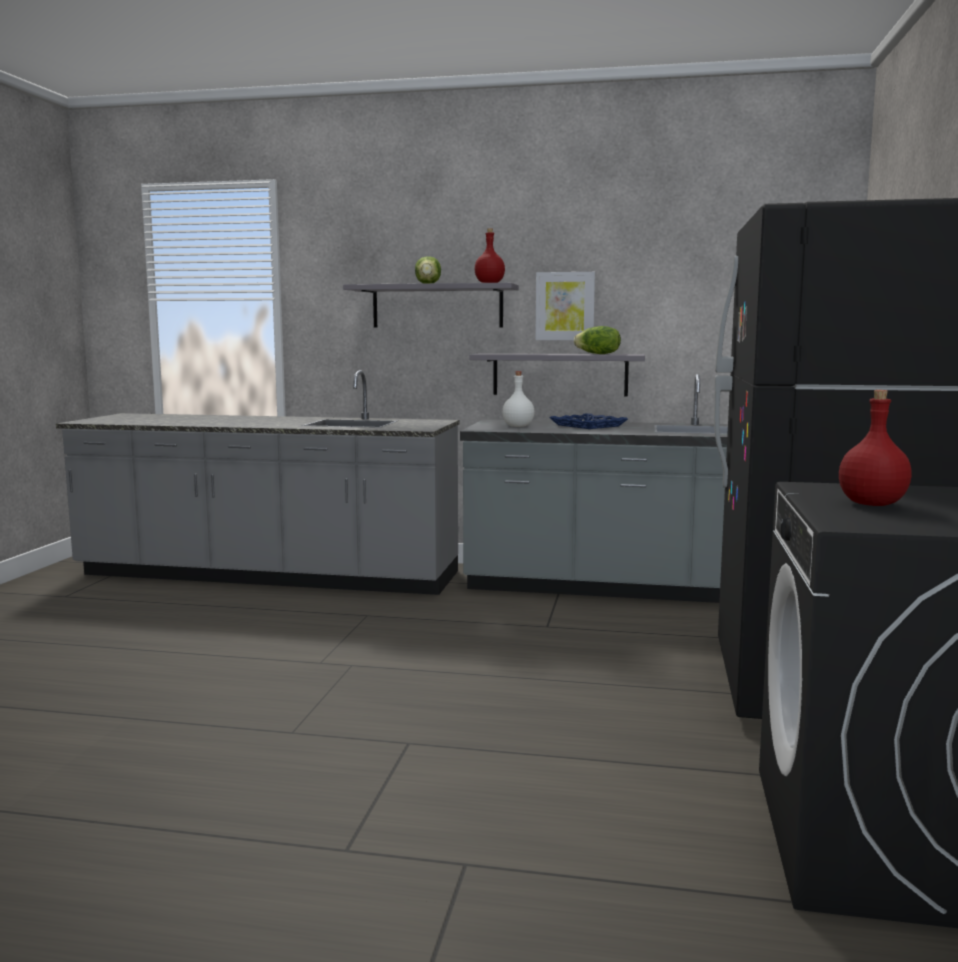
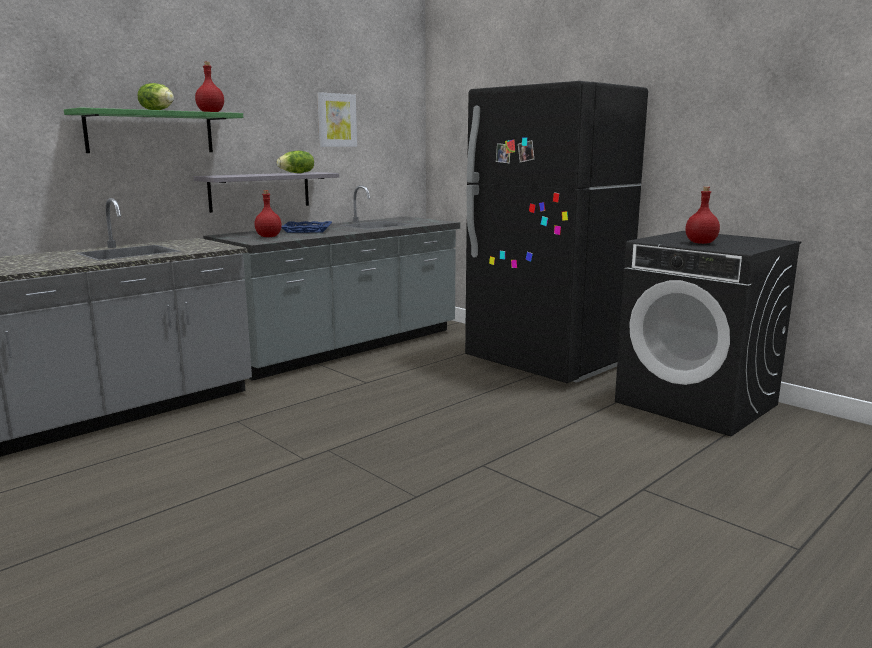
camera: 55 degrees left, 5 degrees up
(437, 306) = (150, 132): grey shelf -> green shelf
(517, 426) = (268, 237): white bottle -> red bottle
(565, 306) = (259, 134): picture -> picture (336, 120)

